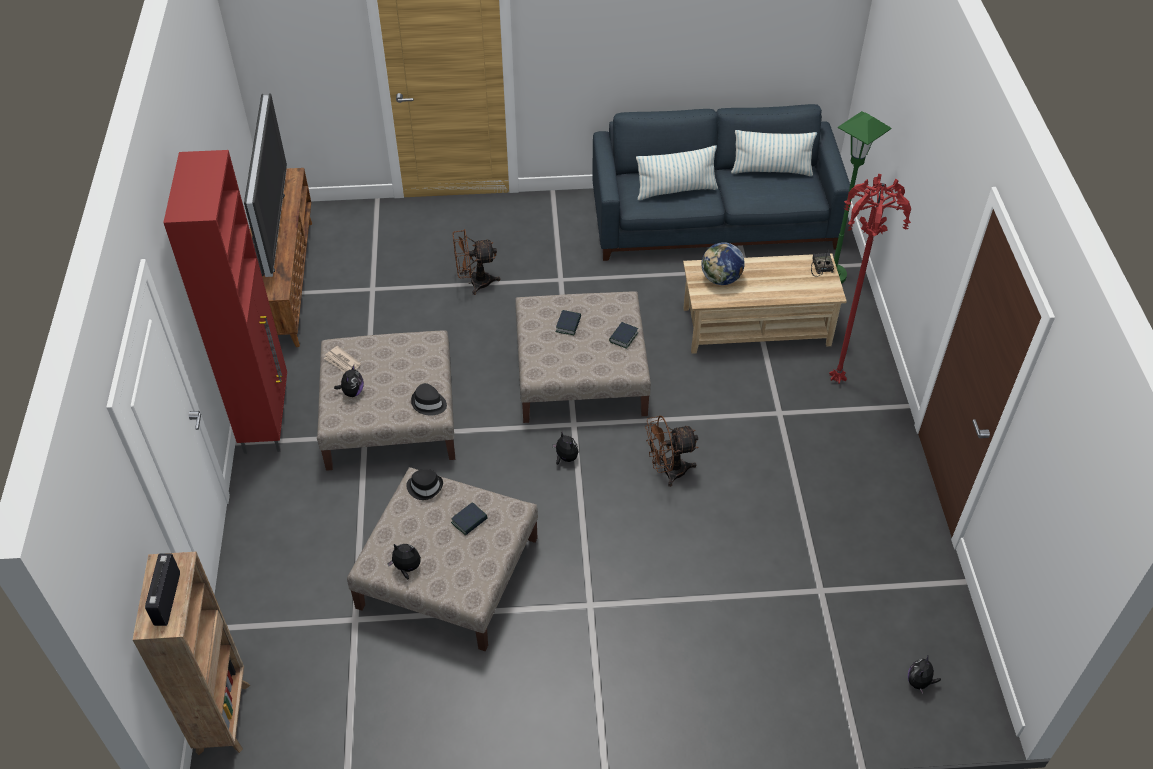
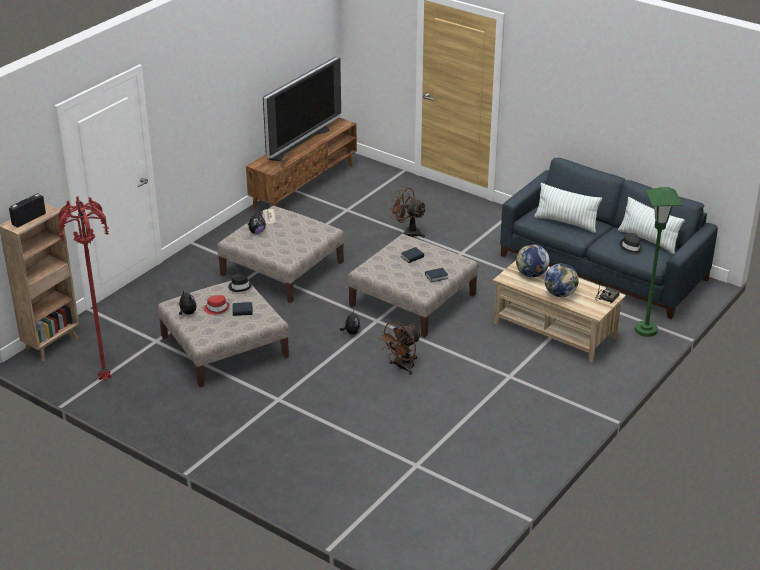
camera: 40 degrees right, 15 degrees down
(267, 418) = (219, 240): red cabinet -> none
(429, 403) = (288, 255): black hat -> black hat (631, 248)
(434, 537) = (216, 308): none -> red hat
(668, 471) = (402, 367): brown fan -> brown fan turned 75 degrees counterclockwise
(775, 288) = (560, 294): none -> globe
(835, 379) = (570, 379): red floor lamp -> red floor lamp (104, 378)
(919, 682) = (415, 536): plush toy -> none

